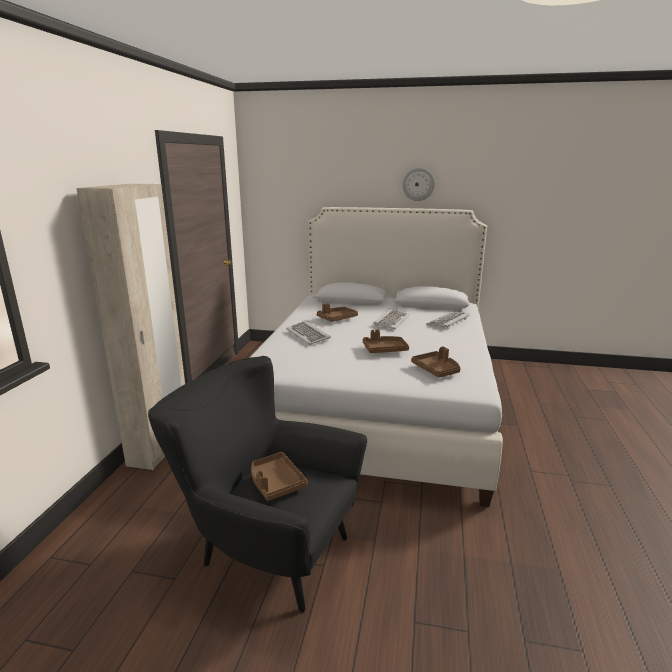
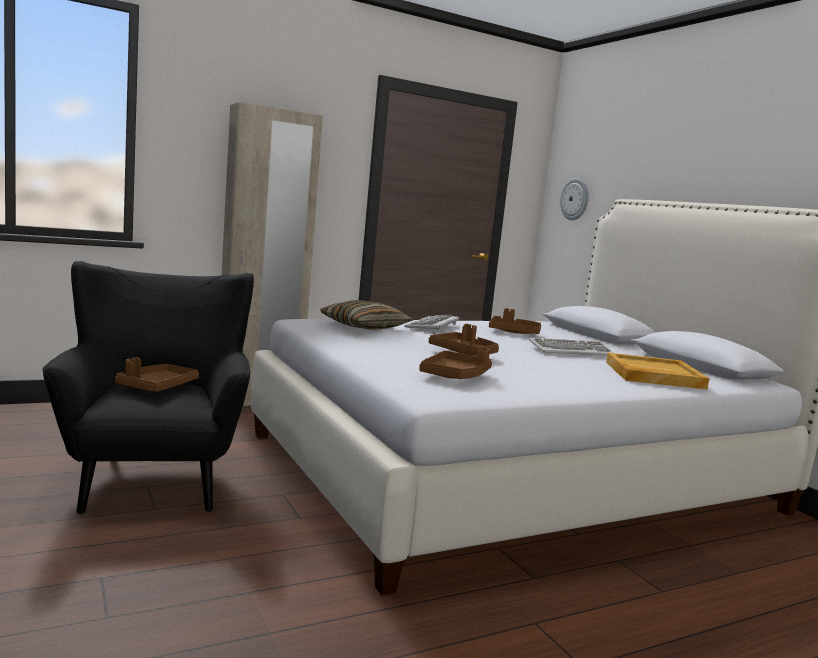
camera: 50 degrees right, 10 degrees down
(297, 356) = (365, 326): none -> pillow
(418, 184) = (758, 166): wall clock -> wall clock (575, 199)
(448, 322) = (653, 375): keyboard -> beige tray

